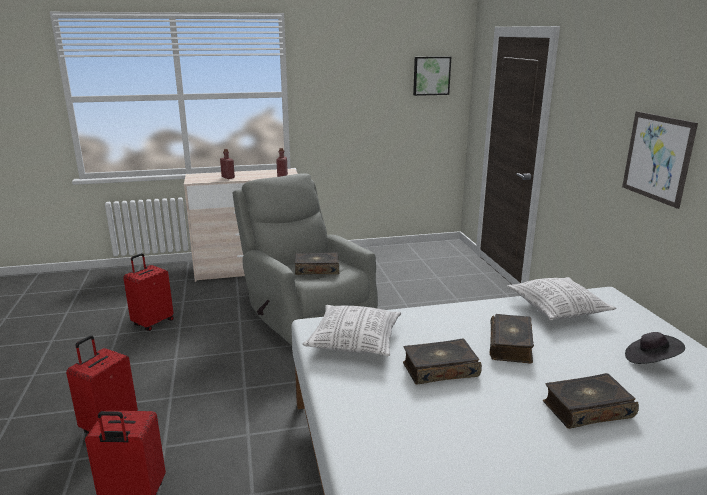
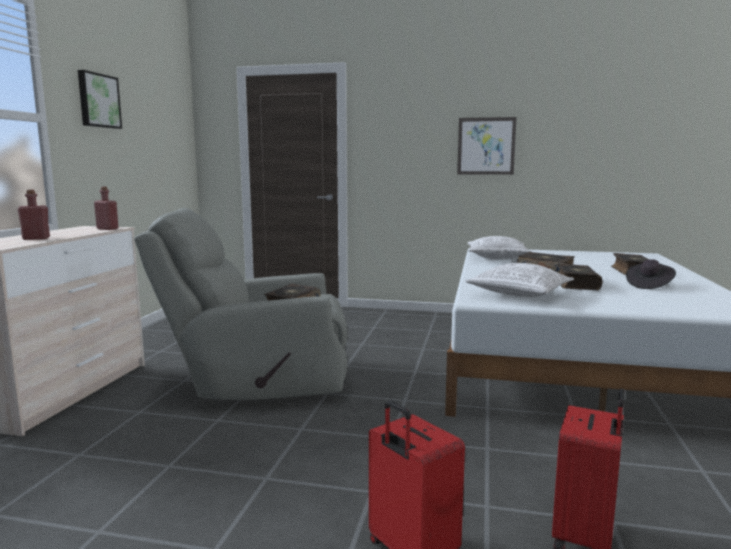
camera: 65 degrees left, 10 degrees down
(152, 322) = (113, 489): red suitcase -> none
(431, 75) = (169, 114): picture -> picture (98, 100)
(650, 360) = (576, 257): black hat -> black hat (648, 285)

